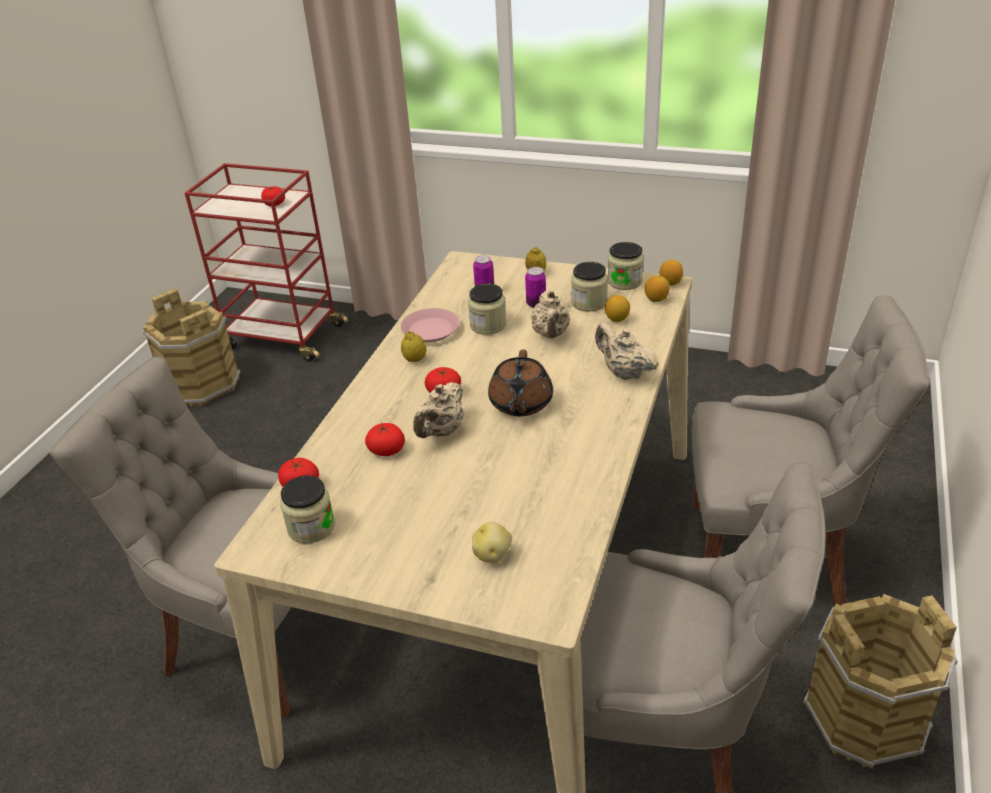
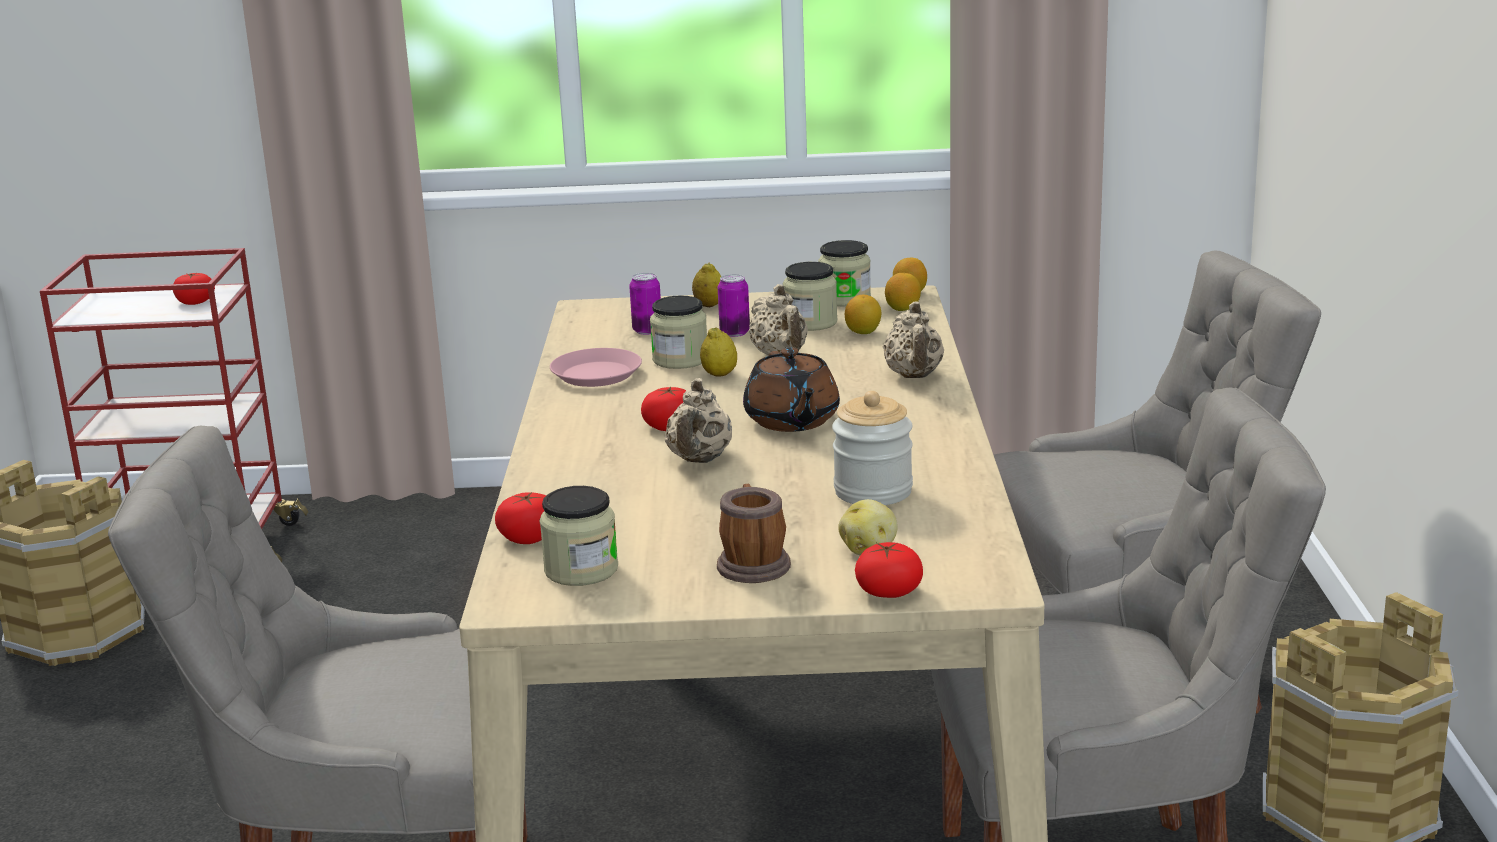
camera: 20 degrees left, 15 degrees down
(387, 450) = (631, 487): tomato -> tomato (888, 592)
(414, 548) = (752, 563): none -> mug
(415, 360) = (598, 404): lemon -> lemon (719, 375)
(530, 491) = (873, 491): none -> jar
(624, 373) = (914, 376): beige teapot -> beige teapot turned 120 degrees counterclockwise

